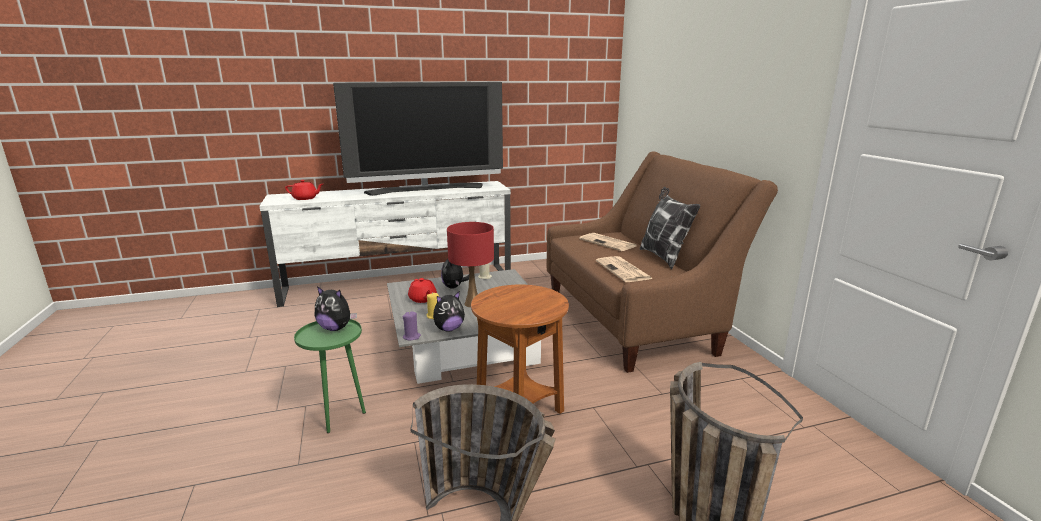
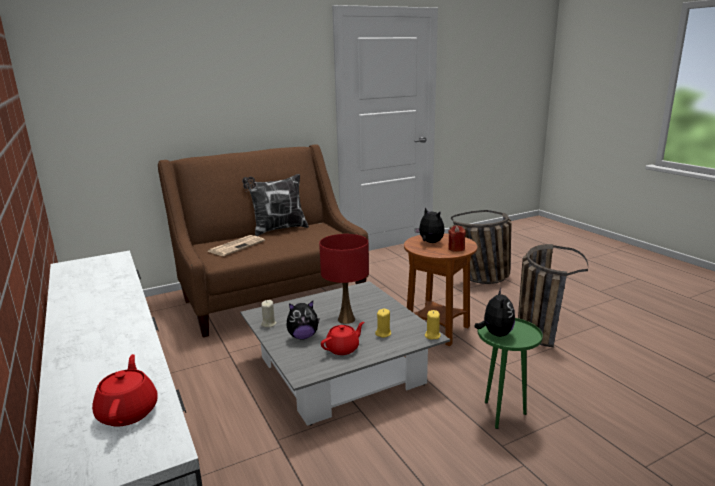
camera: 100 degrees left, 0 degrees up
(411, 337) = (432, 335): purple candle -> yellow candle
(426, 189) = (95, 301): television -> none
(448, 329) = (406, 321): plush toy -> plush toy (430, 242)
(496, 308) = (456, 249): none -> red candle
(624, 270) = (314, 239): newspaper -> none

